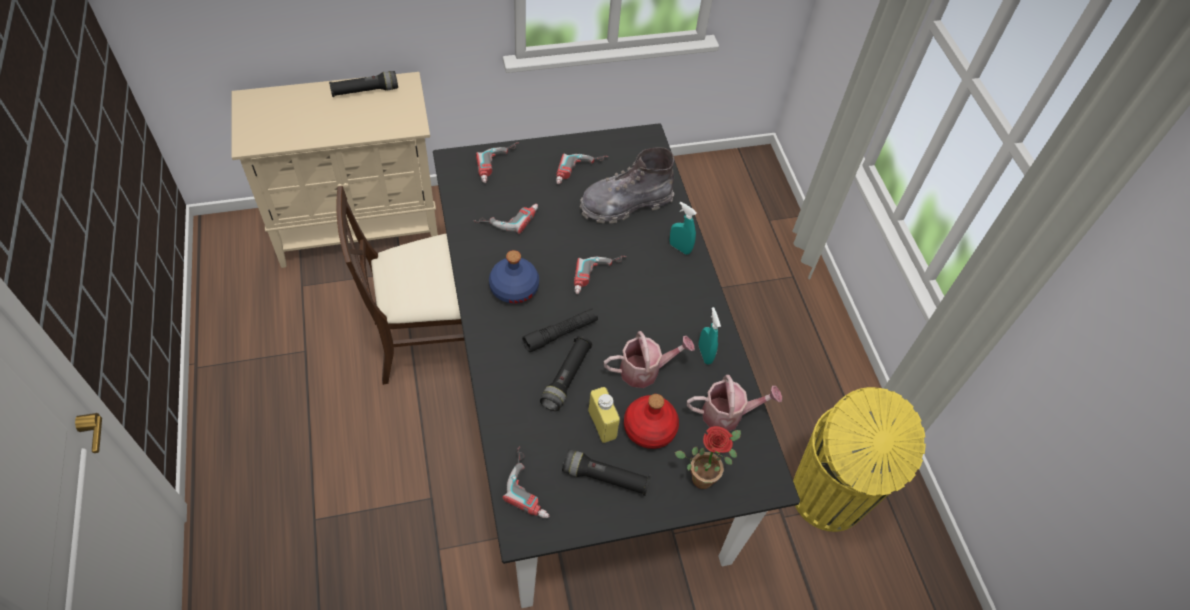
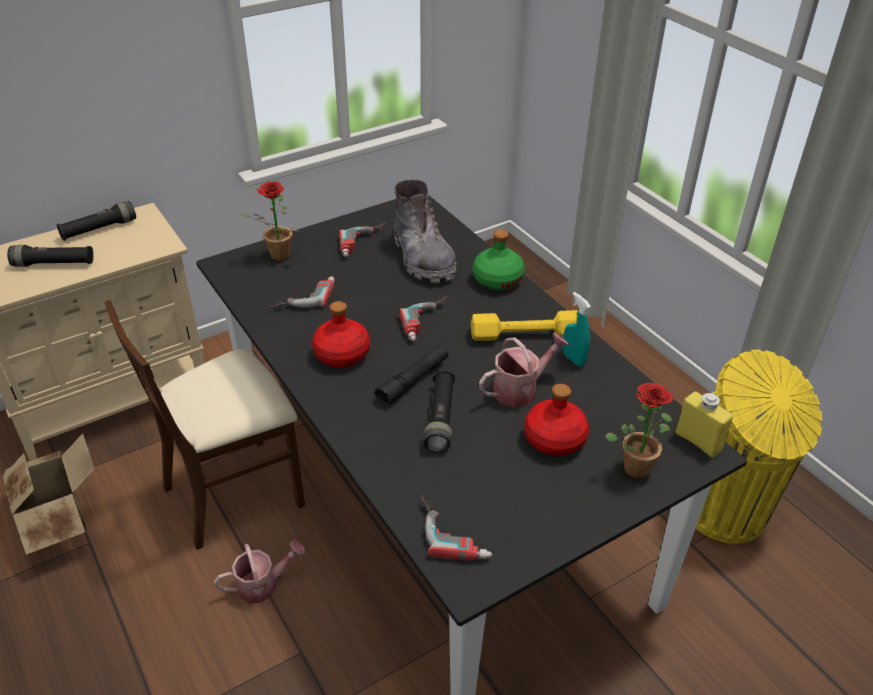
camera: 15 degrees left, 15 degrees down
(289, 323) = (60, 519): none -> cardboard box
(500, 165) = (276, 257): power drill -> potted plant
(514, 287) = (341, 354): blue bottle -> red bottle
(602, 424) = (502, 450): yellow bottle -> yellow bottle (698, 441)
(605, 478) = (533, 499): black flashlight -> black flashlight (54, 264)
(625, 204) = (423, 258): grey boot -> grey boot turned 75 degrees counterclockwise
(676, 316) = (526, 335): none -> yellow dumbbell
(679, 248) = (497, 279): turquoise spray bottle -> green bottle
(728, 414) = (627, 403): watering can -> watering can (263, 584)

